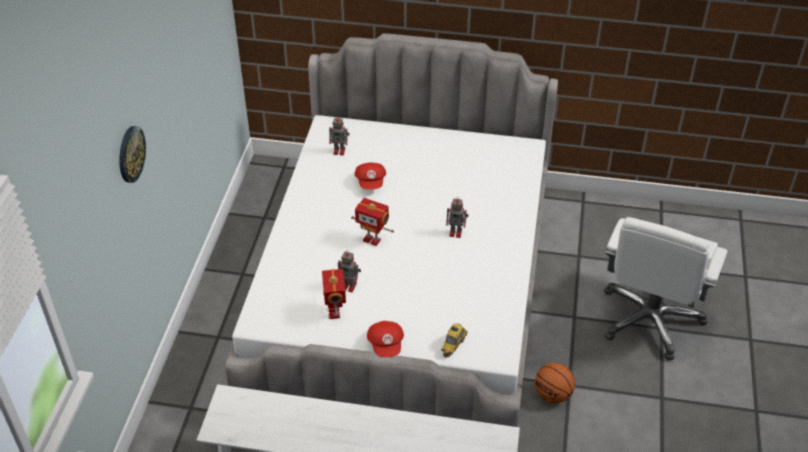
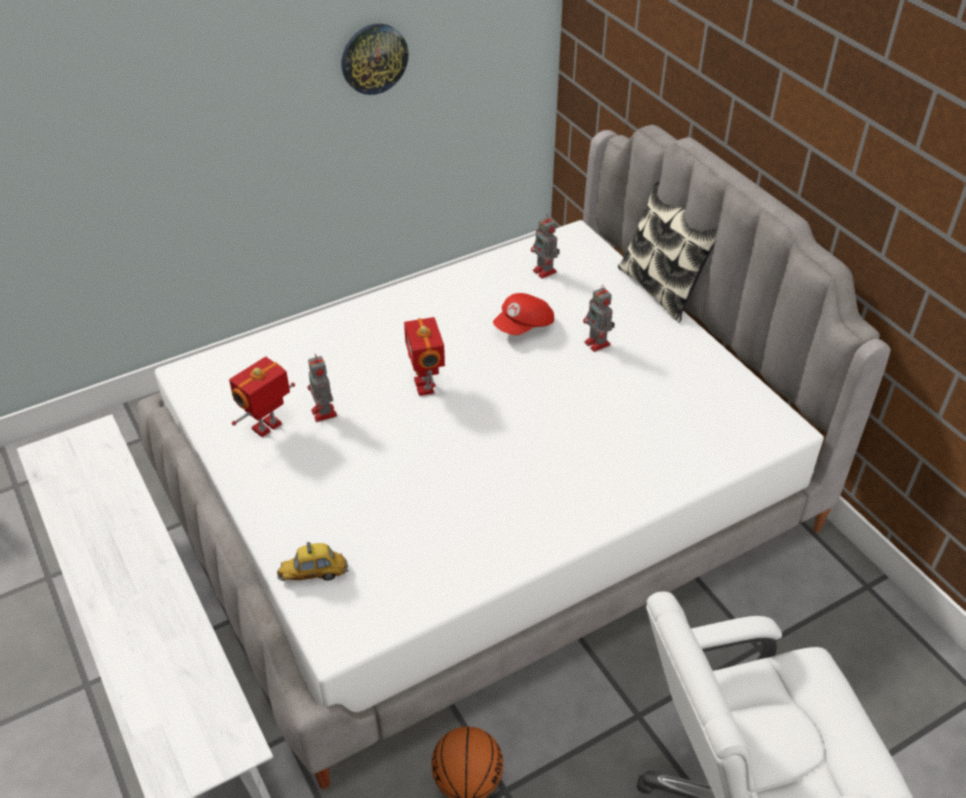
camera: 50 degrees right, 0 degrees up
(130, 154) = (156, 66): wall clock -> wall clock (374, 58)
(386, 344) = (254, 506): red cap -> none
(401, 123) = (661, 289): none -> pillow
(456, 232) = (527, 454): toy robot -> toy robot (598, 344)

